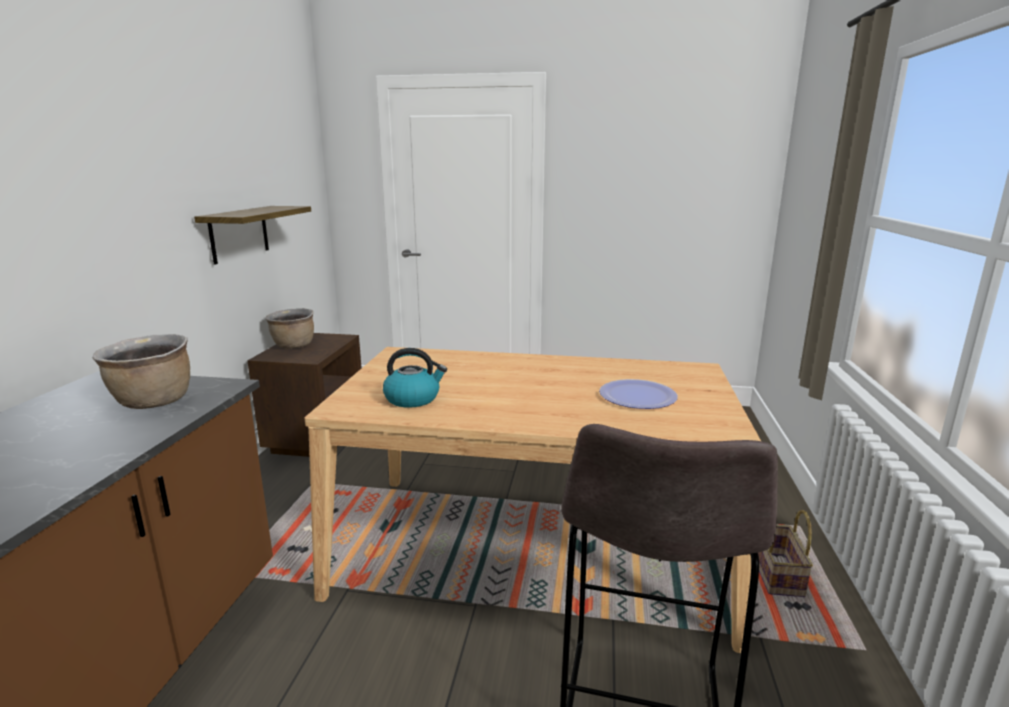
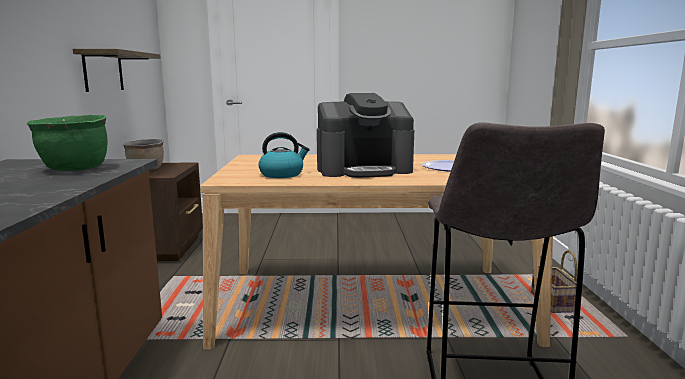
camera: 10 degrees left, 5 degrees down
(153, 402) = (75, 169): brown cooking pot -> green cooking pot
(520, 394) = (364, 170): none -> coffee machine

